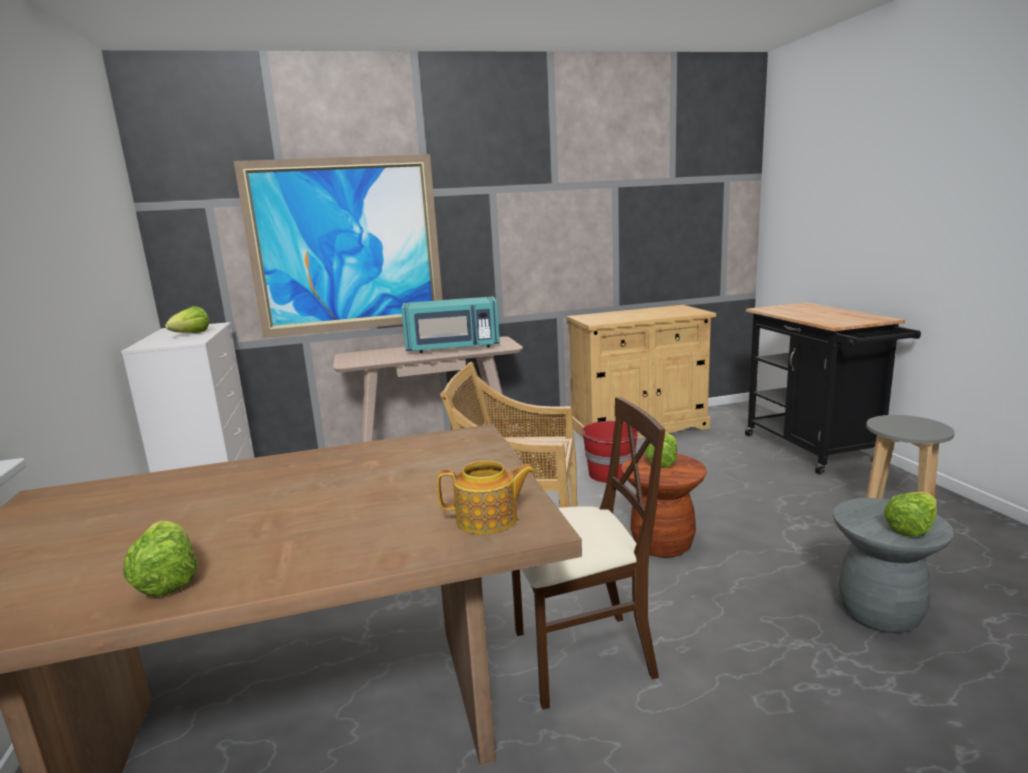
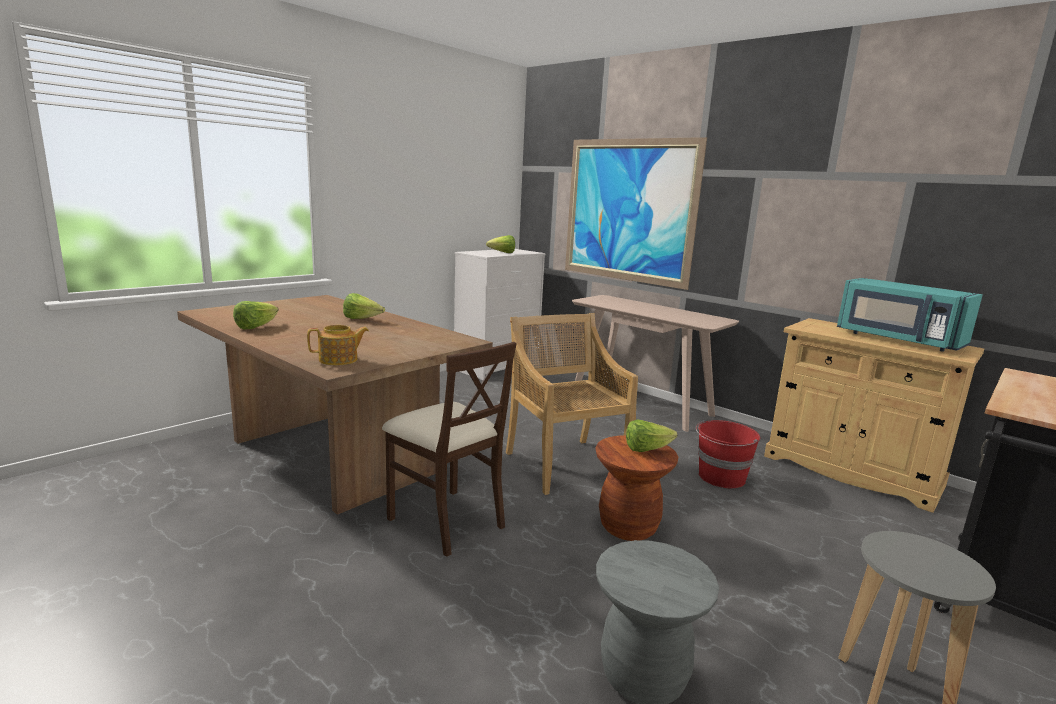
camera: 55 degrees right, 0 degrees up
(453, 348) = (670, 313): turquoise microwave -> turquoise microwave (897, 340)
(488, 520) = (339, 360): teapot -> teapot turned 75 degrees counterclockwise
(911, 528) = (648, 587): lettuce -> lettuce (362, 319)

